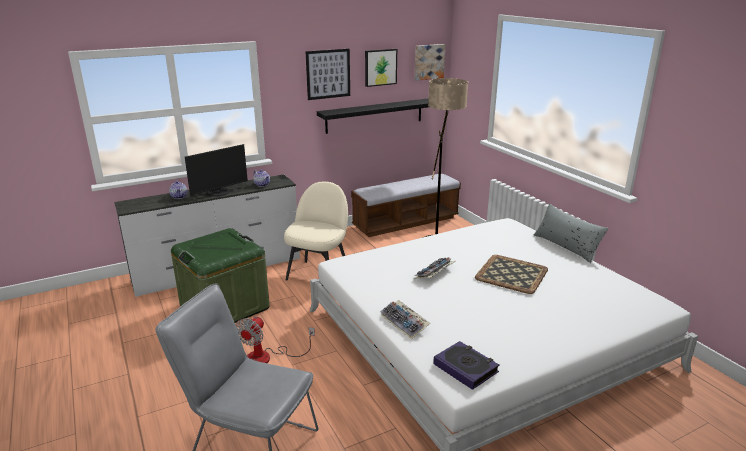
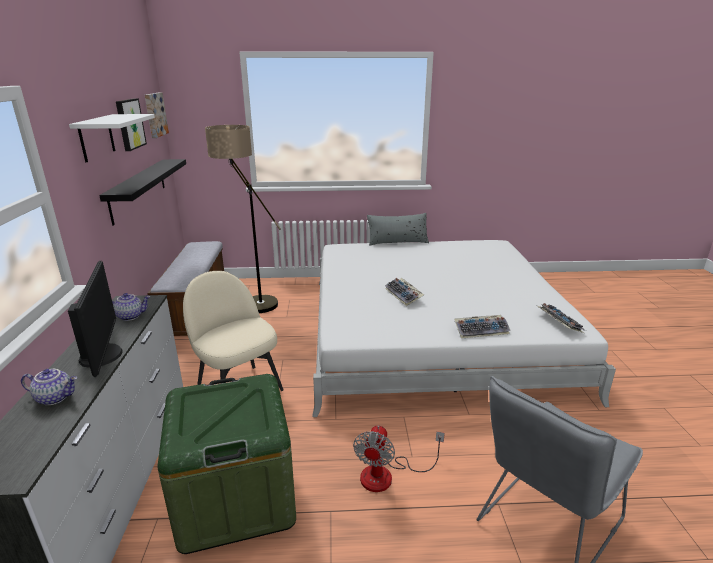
camera: 65 degrees left, 0 degrees up
(267, 357) = (387, 475): fan -> fan turned 60 degrees clockwise
(328, 74) = (96, 137): picture -> white shelf
(465, 368) = (558, 322): book -> keyboard
(512, 274) = (429, 268): tray -> none

